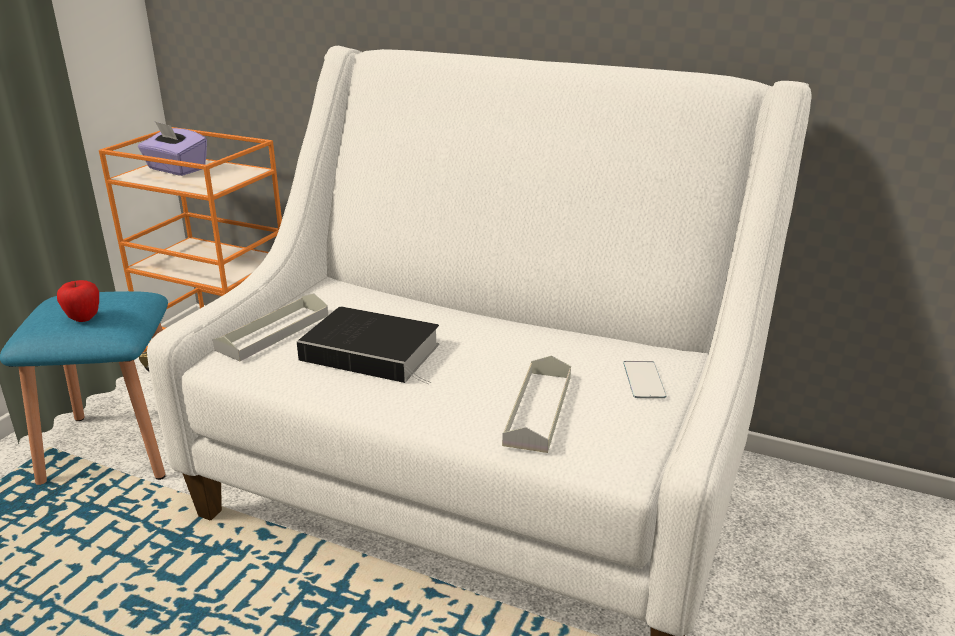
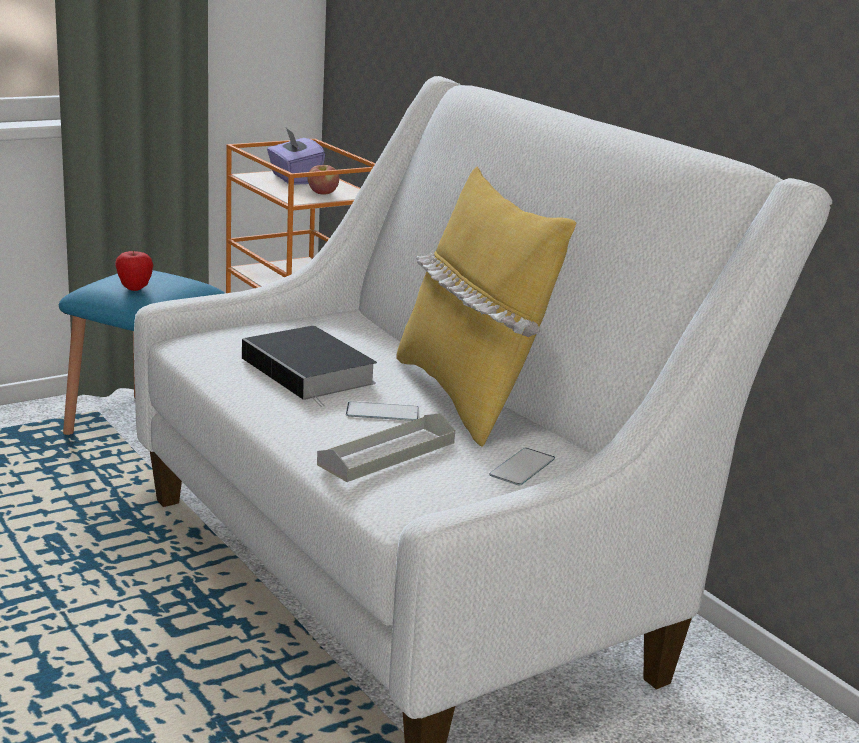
camera: 30 degrees right, 5 degrees down
(221, 177) = (322, 193): none -> apple
(273, 332) = (250, 334): grey tray -> none
(481, 370) = (382, 412): none -> phone
(521, 330) = (468, 397): none -> yellow pillow

